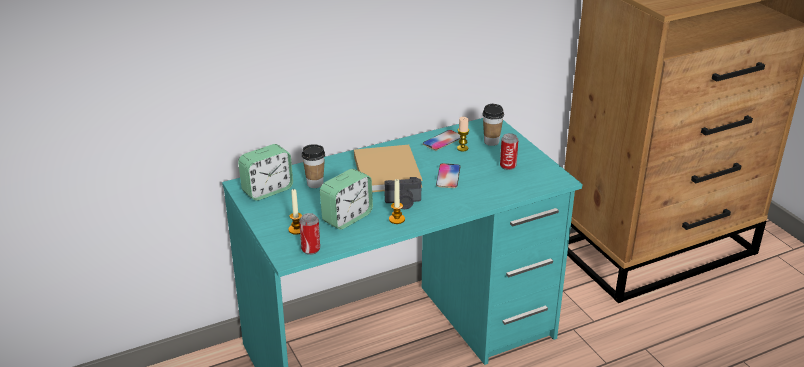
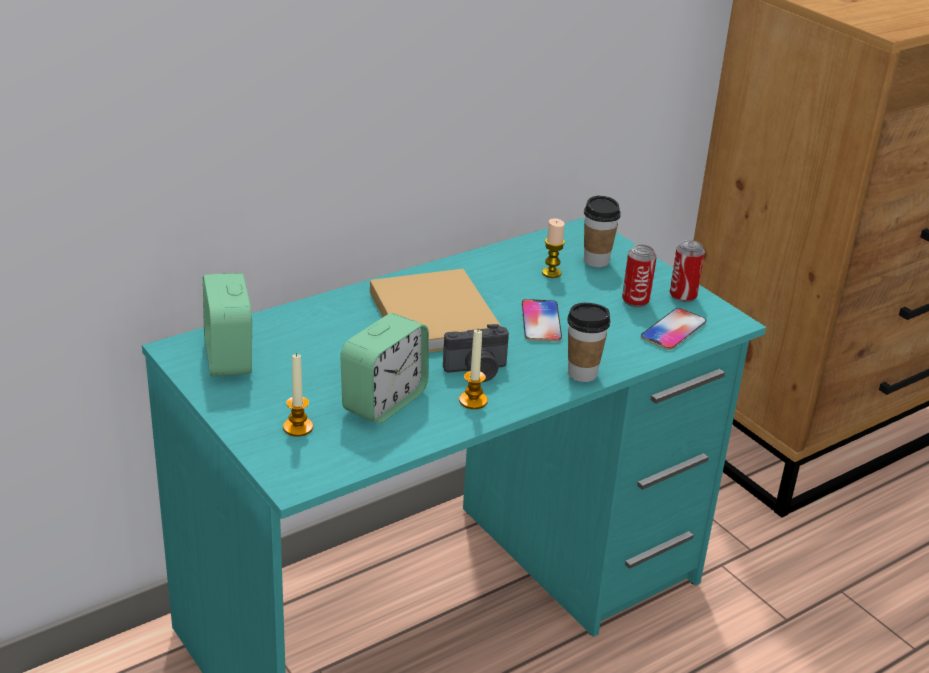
camera: 10 degrees left, 0 degrees up
(267, 190) = (229, 357): alarm clock -> alarm clock turned 120 degrees clockwise
(310, 249) = (332, 463): can -> can (683, 296)
(315, 184) = (312, 342): cup -> cup (582, 374)
(442, 141) = (514, 261): phone -> phone (673, 330)

